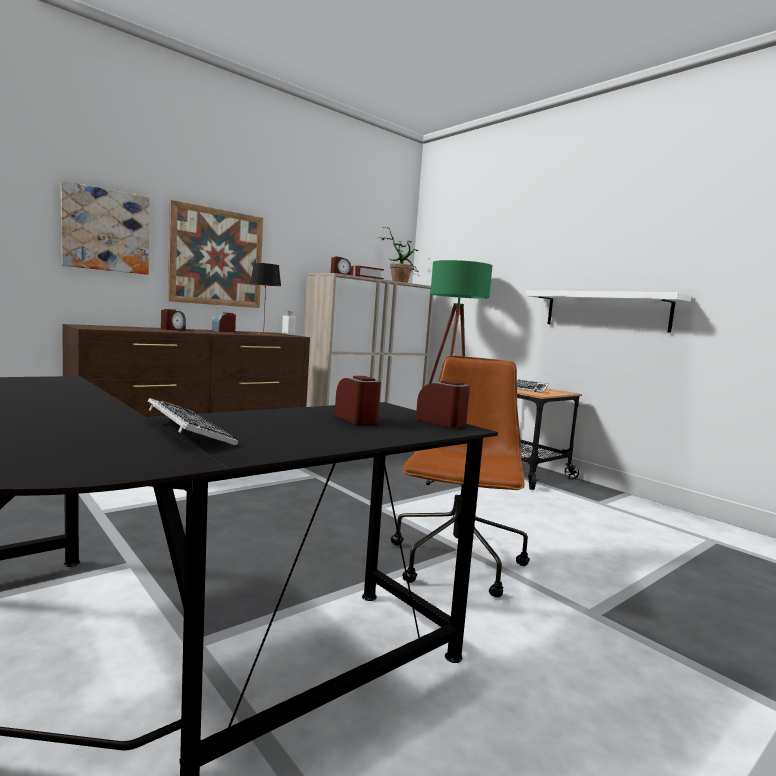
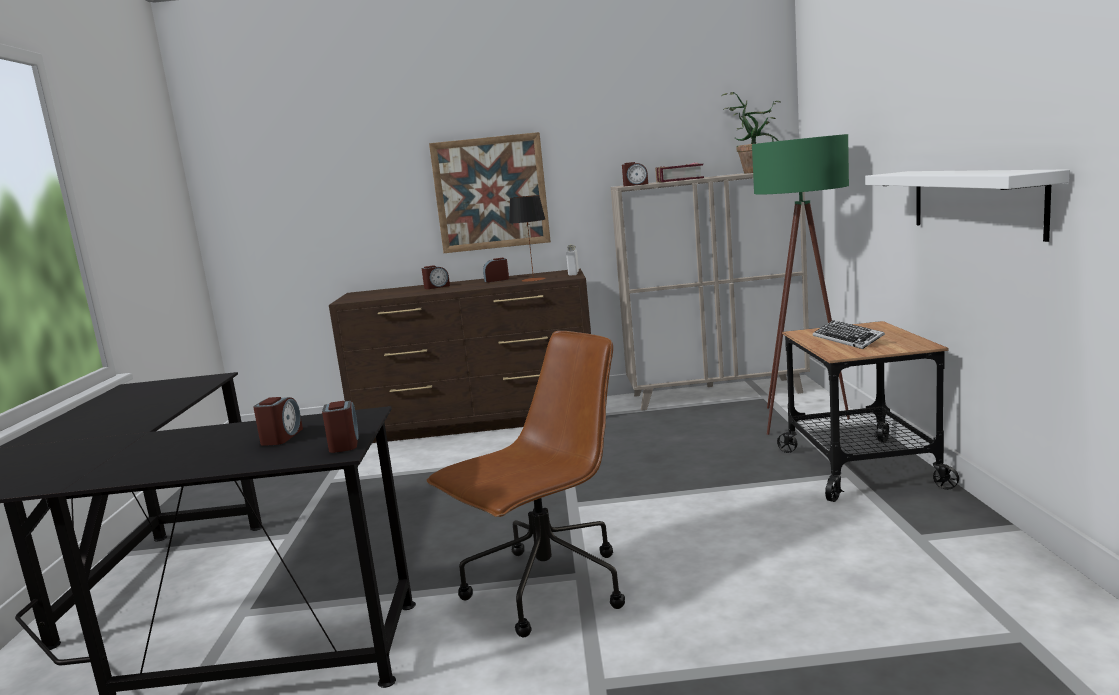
camera: 40 degrees right, 5 degrees up
(106, 230) = (372, 192): picture -> none
(187, 431) = (128, 451): keyboard -> none

